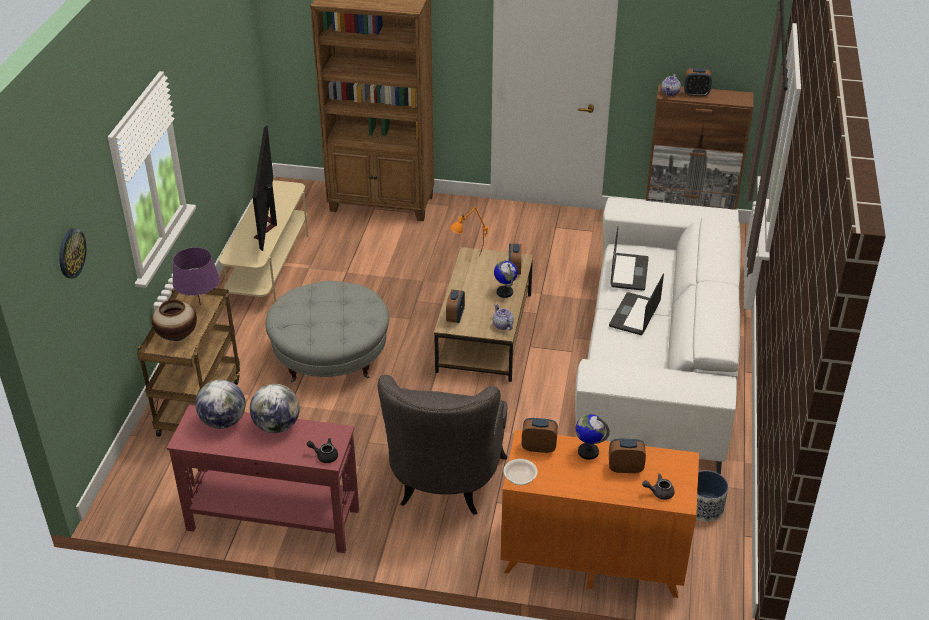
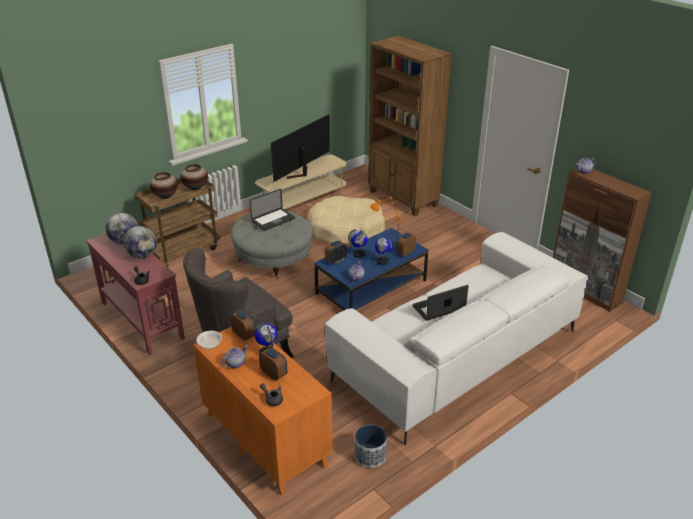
camera: 40 degrees right, 5 degrees down
(71, 253) = (96, 112): wall clock -> none
(200, 305) = (195, 188): purple table lamp -> vase
(367, 275) = (346, 229): none -> beige dog bed
(469, 297) = (359, 254): none -> globe
(485, 333) = (371, 287): brown coffee table -> blue coffee table
(574, 481) = (235, 363): none -> teapot
(629, 272) = (469, 283): laptop -> laptop (273, 220)
(696, 94) = (602, 178): alarm clock -> none

